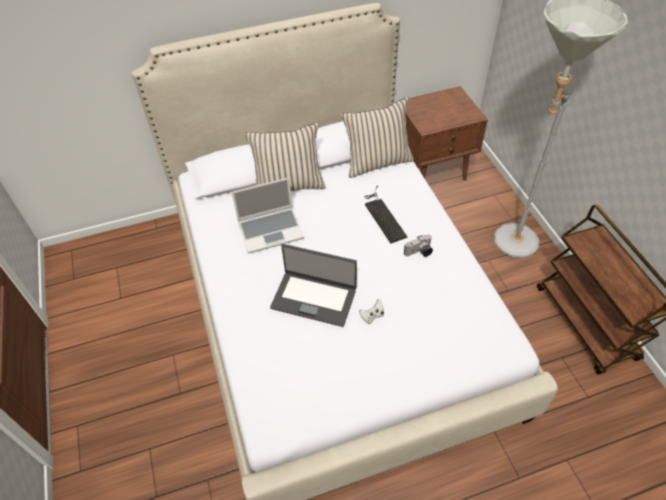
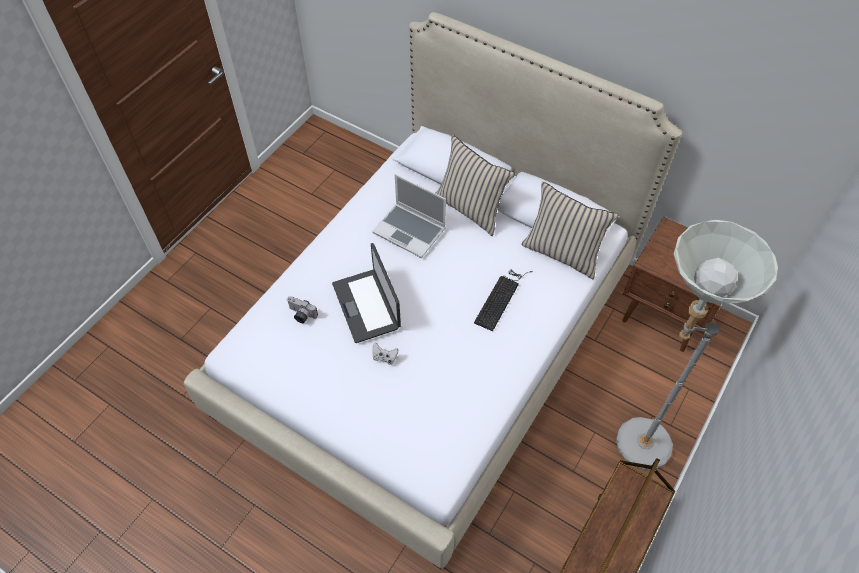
camera: 50 degrees right, 5 degrees up
(419, 252) = (483, 351): camera -> camera (301, 315)

